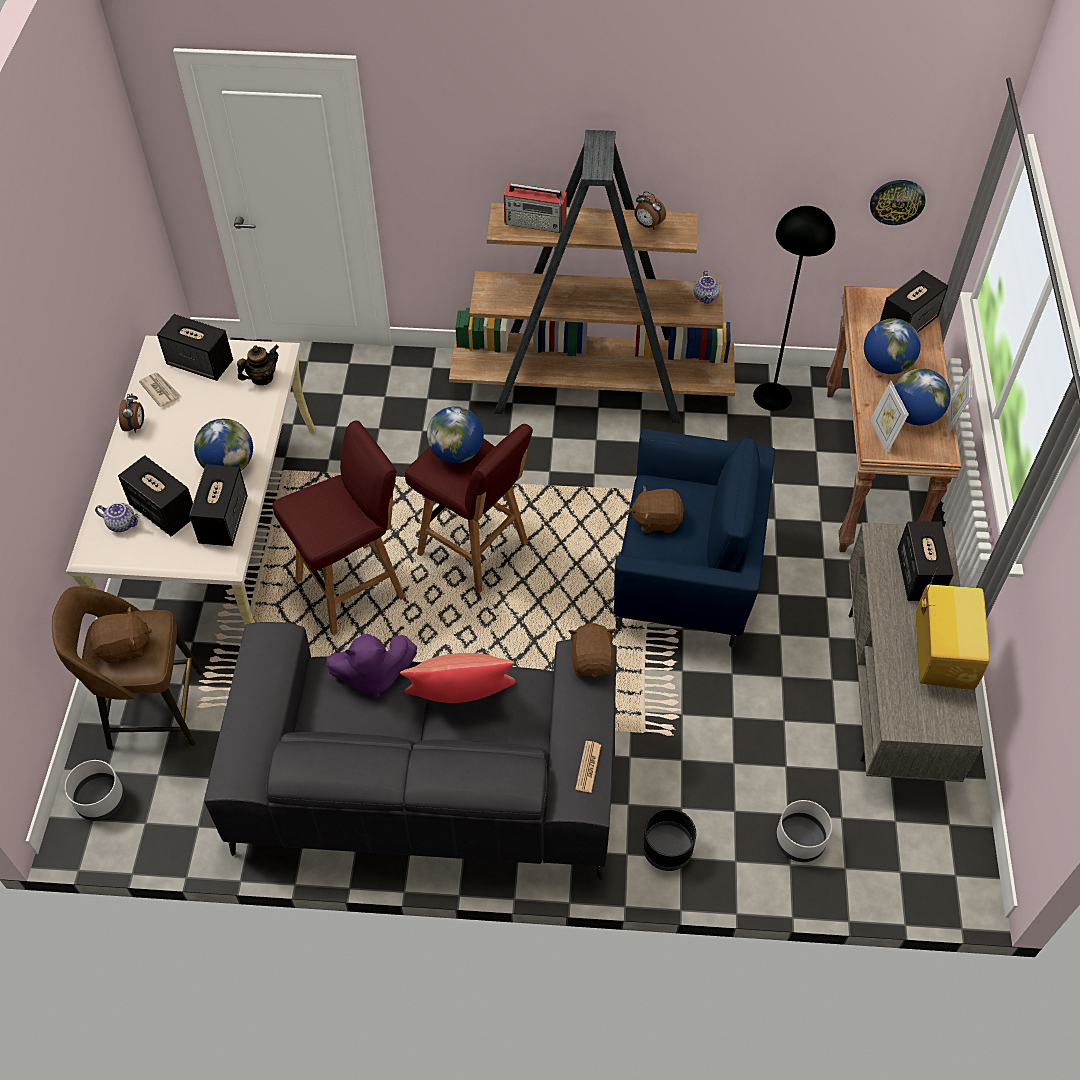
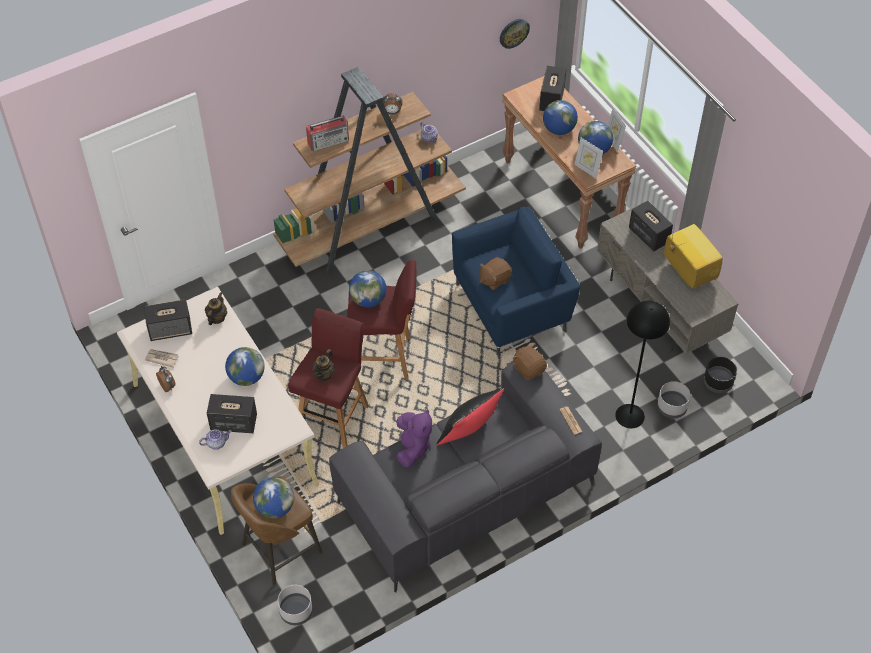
camera: 35 degrees left, 0 degrees up
(124, 647) = (275, 507): brown plush toy -> globe
(223, 520) = (273, 408): speaker -> none
(321, 514) = (324, 374): none -> teapot
(373, 676) = (412, 447): purple plush toy -> purple plush toy turned 45 degrees counterclockwise
(461, 700) = (469, 432): red pillow -> black pillow
(667, 849) = (613, 450): black planter -> black planter (718, 382)
(772, 397) = (477, 179): black floor lamp -> black floor lamp (630, 416)

